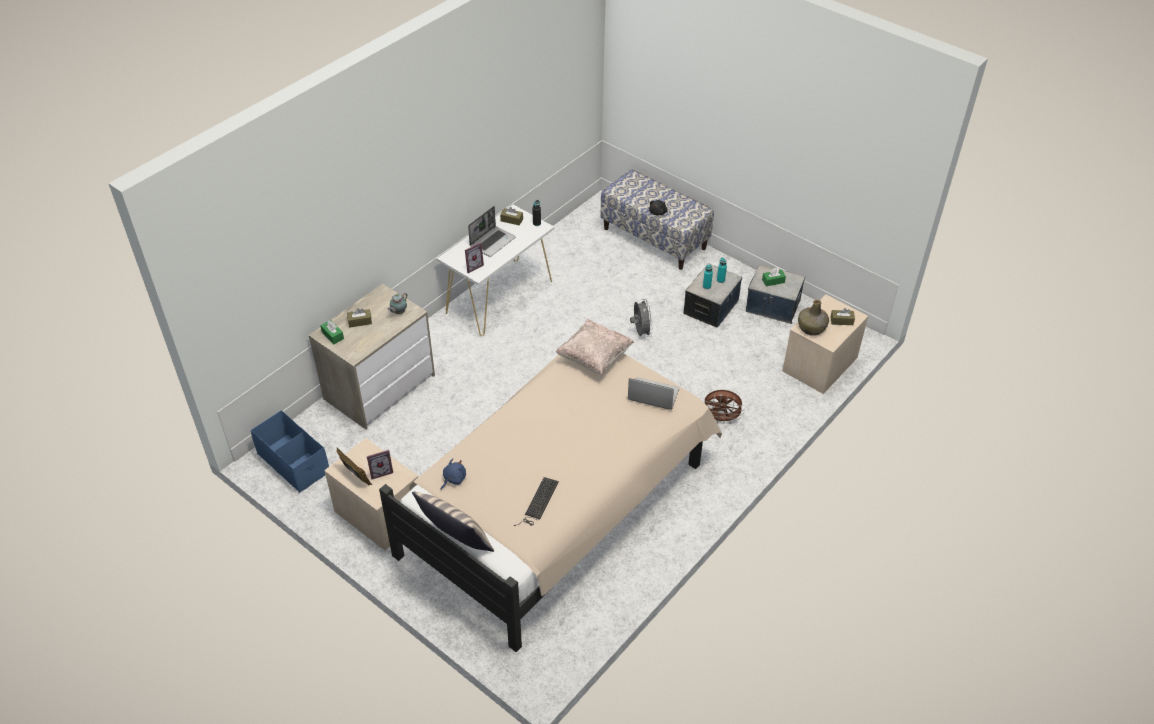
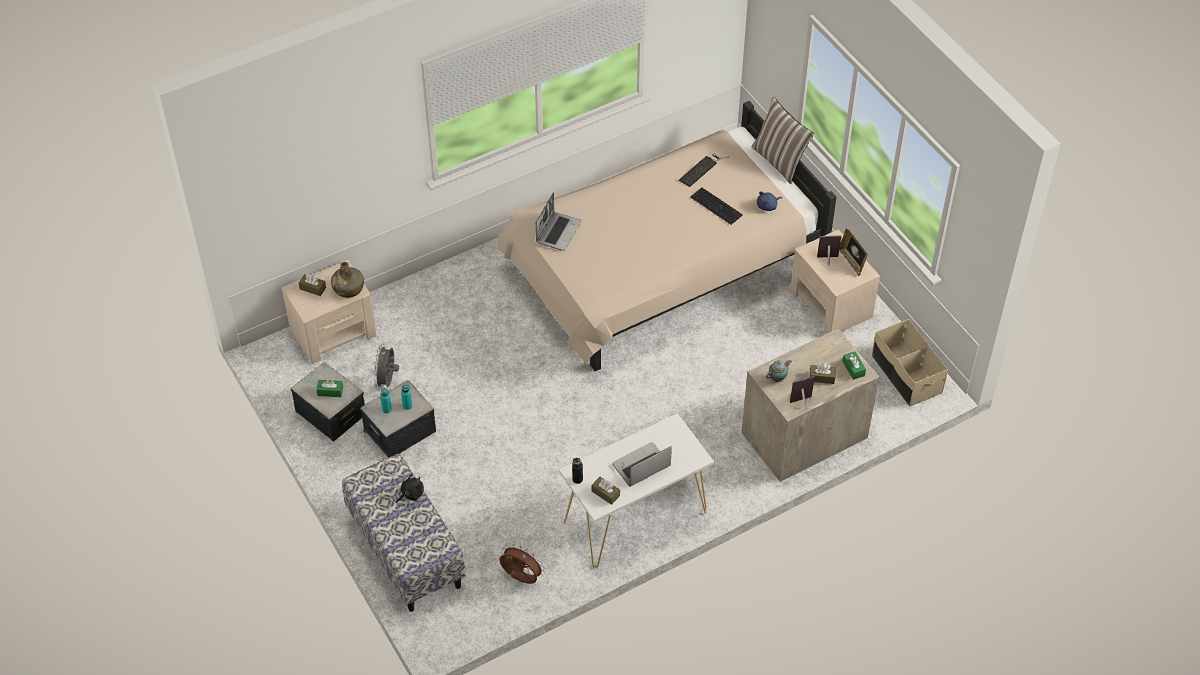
camera: 160 degrees left, 5 degrees up
(294, 462) = (906, 375): blue storage box -> beige storage box
(472, 266) = (676, 437): picture frame -> picture frame (802, 403)
(507, 464) = (717, 206): none -> keyboard
(594, 358) = (594, 283): beige pillow -> none
(640, 332) = (496, 422): grey fan -> grey fan (387, 380)
(652, 395) = (558, 231): laptop -> laptop turned 105 degrees counterclockwise
(721, 419) = (470, 304): brown fan -> brown fan (520, 578)

